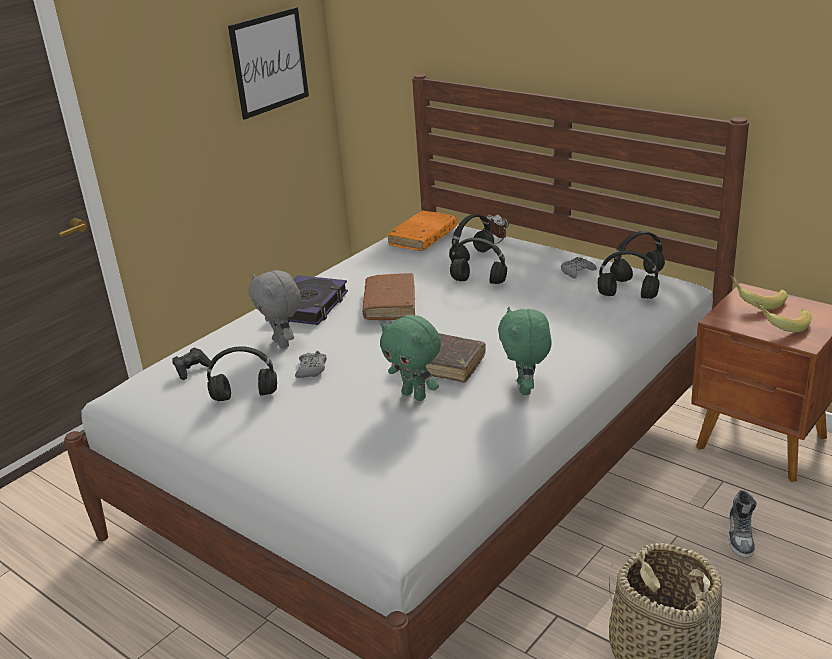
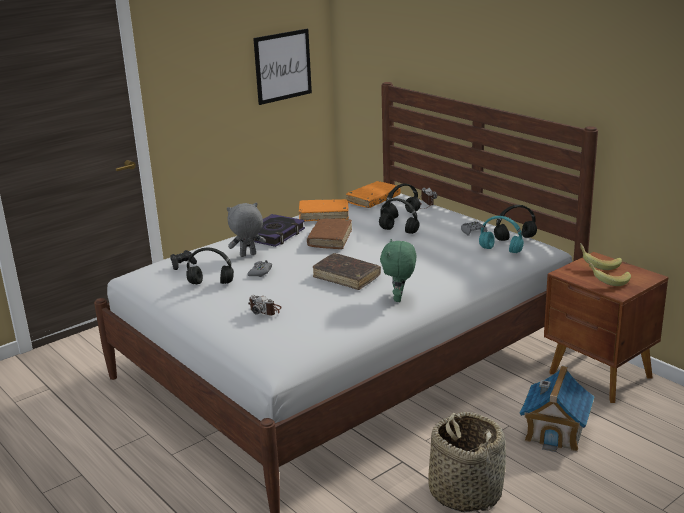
camera: 10 degrees right, 5 degrees down
(283, 343) = (248, 255): grey plush toy -> grey plush toy turned 90 degrees clockwise
(343, 432) = (265, 310): none -> camera
(365, 268) = (324, 215): none -> orange book
(415, 395) = (322, 294): green plush toy -> none
(628, 296) = (501, 250): black headphones -> turquoise headphones
(740, 536) = (555, 431): shoe -> toy house

